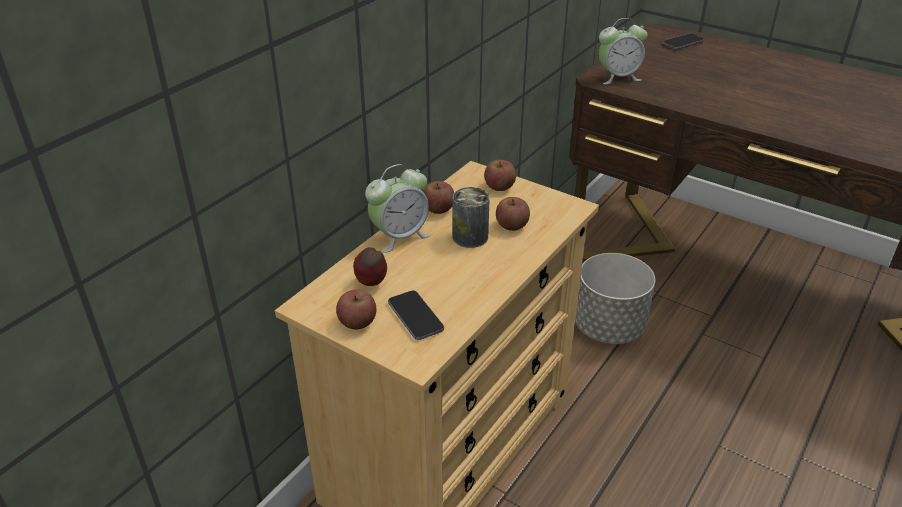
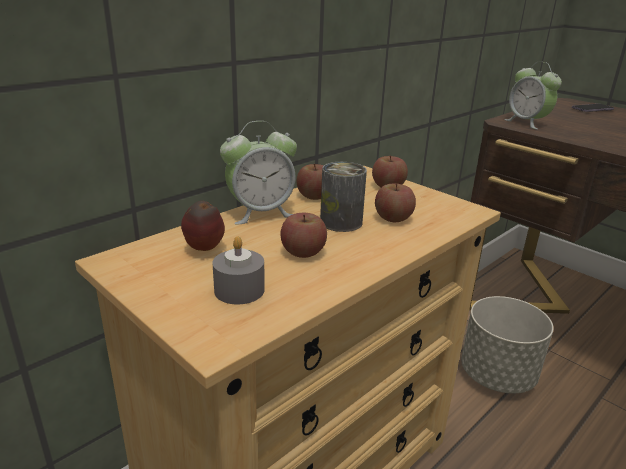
camera: 10 degrees right, 10 degrees down
(357, 322) = (163, 286): apple -> apple (303, 252)
(415, 316) = (239, 290): phone -> grey candle
(618, 77) = (527, 123): alarm clock -> alarm clock turned 60 degrees clockwise

